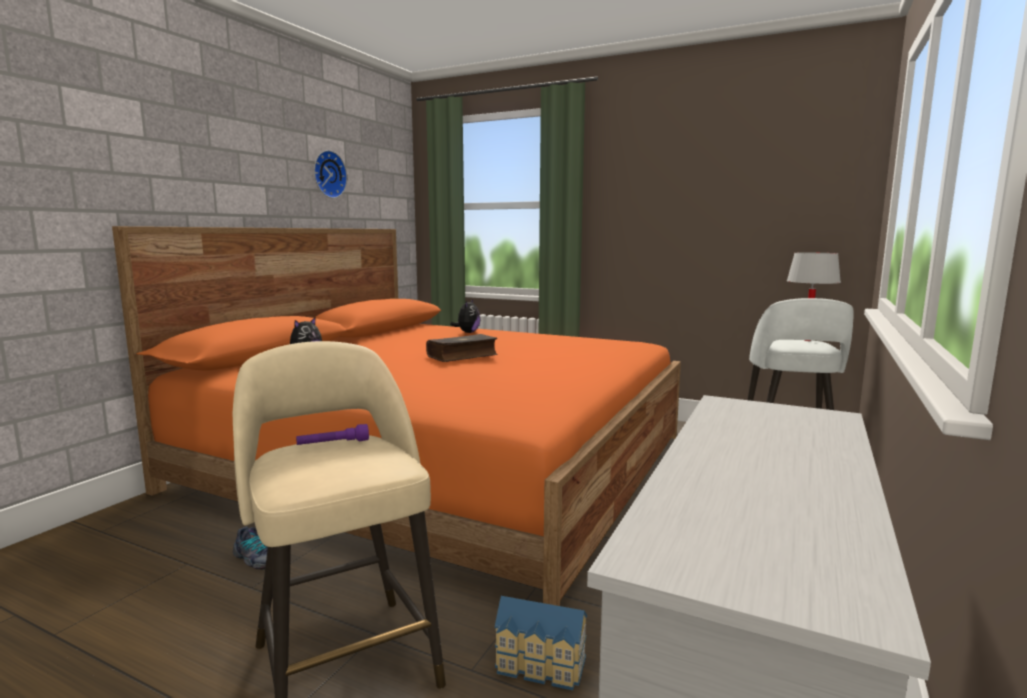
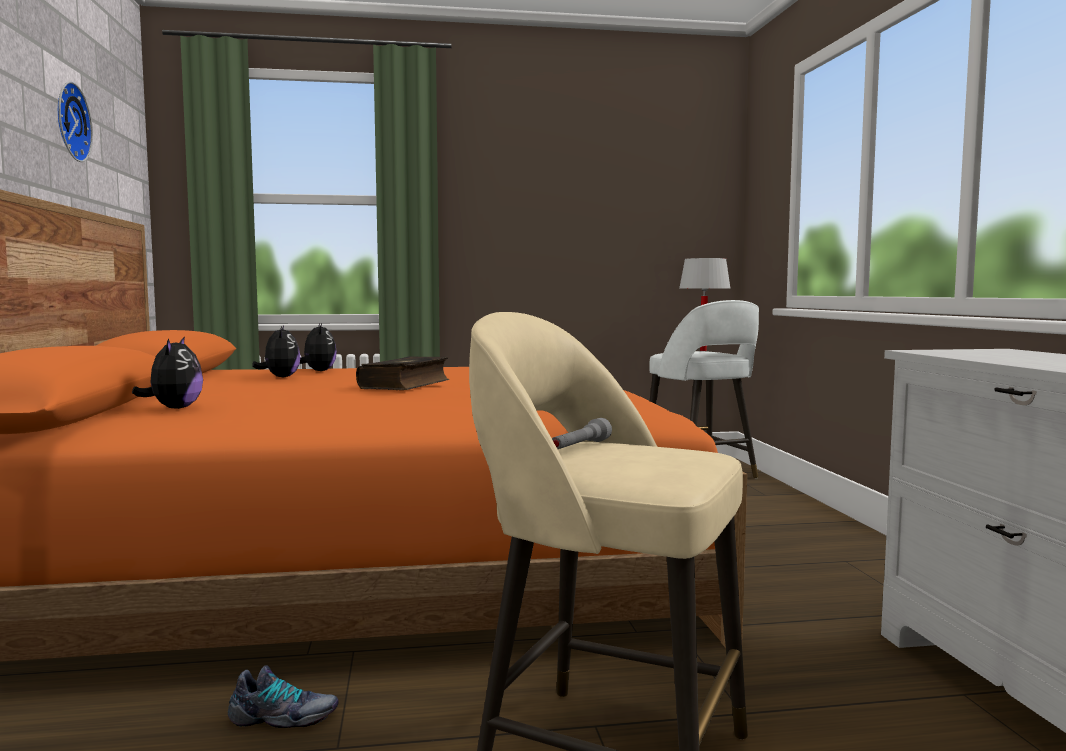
camera: 35 degrees left, 5 degrees down
(333, 444) = (580, 447): purple flashlight -> grey flashlight
(431, 336) = (280, 377): none -> plush toy
(540, 666) = (792, 685): toy house -> none

